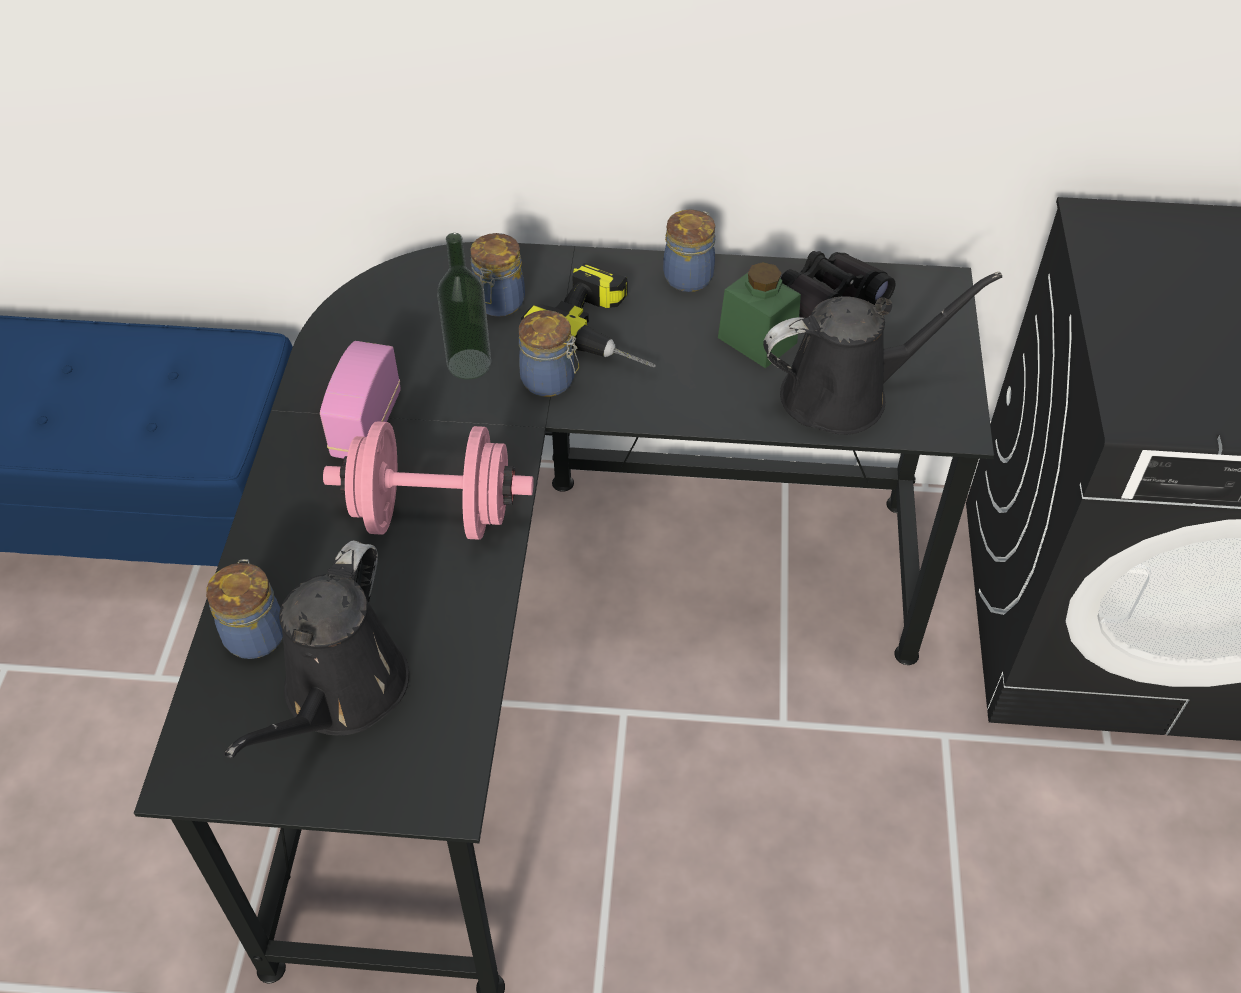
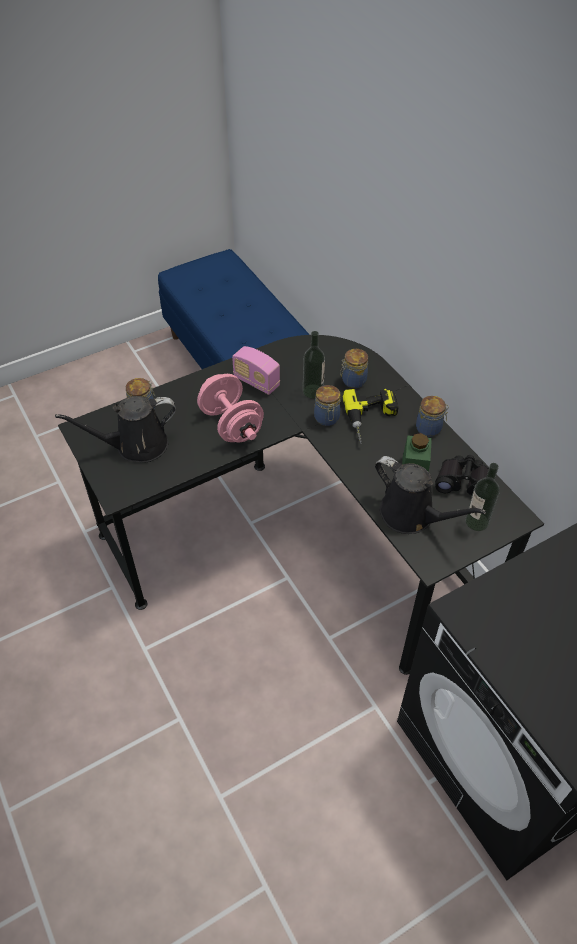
camera: 55 degrees right, 0 degrees up
(366, 425) = (256, 382): radio -> radio turned 120 degrees counterclockwise
(914, 331) = (476, 521): none -> bottle

